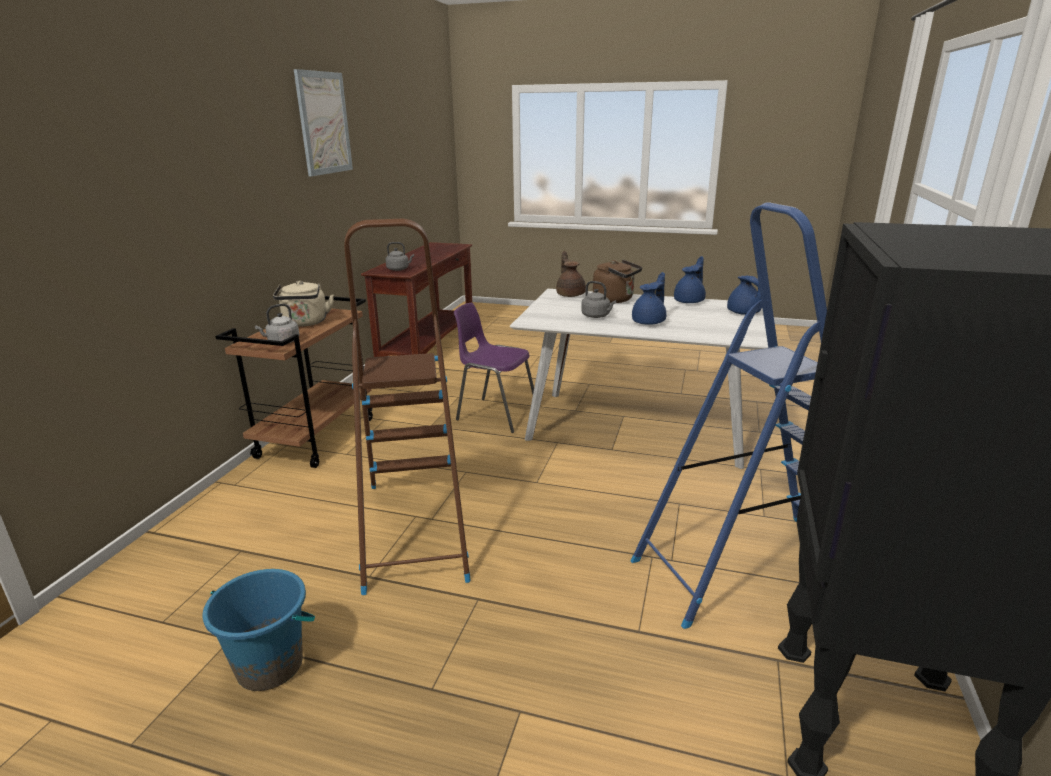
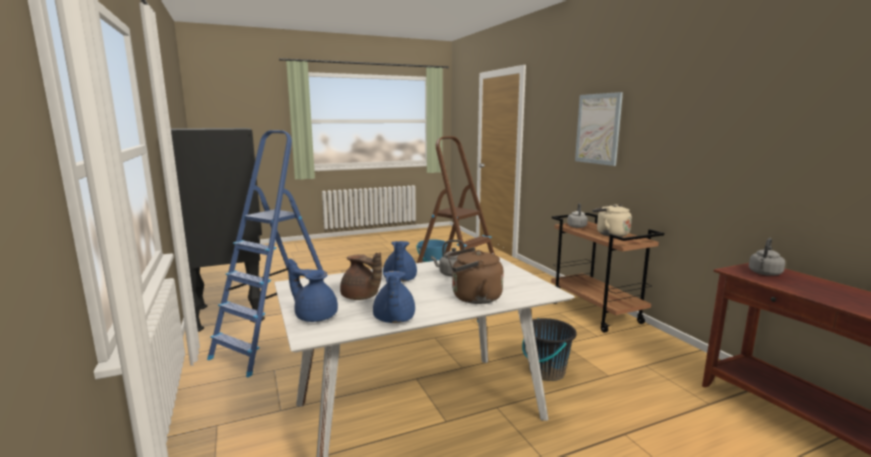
camera: 140 degrees right, 10 degrees down
(324, 123) = (754, 92): picture -> picture (598, 129)
(495, 414) = (546, 372): purple chair -> black bucket
(570, 294) = (530, 292): brown teapot -> brown teapot (361, 297)

